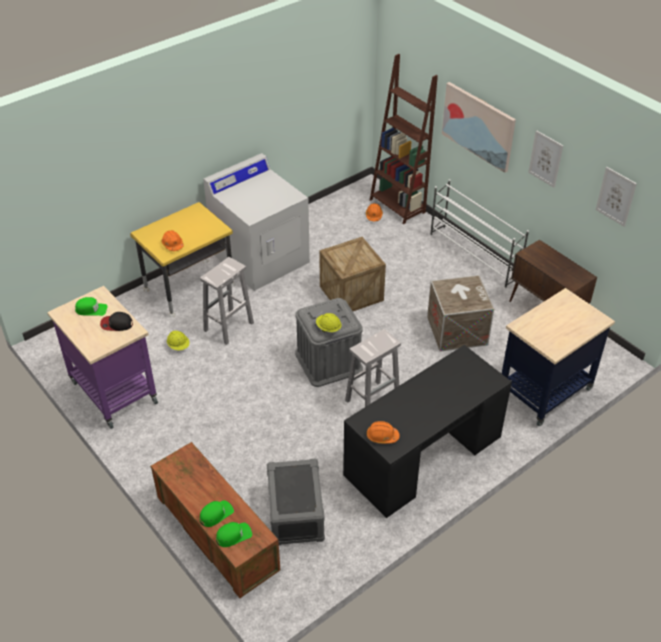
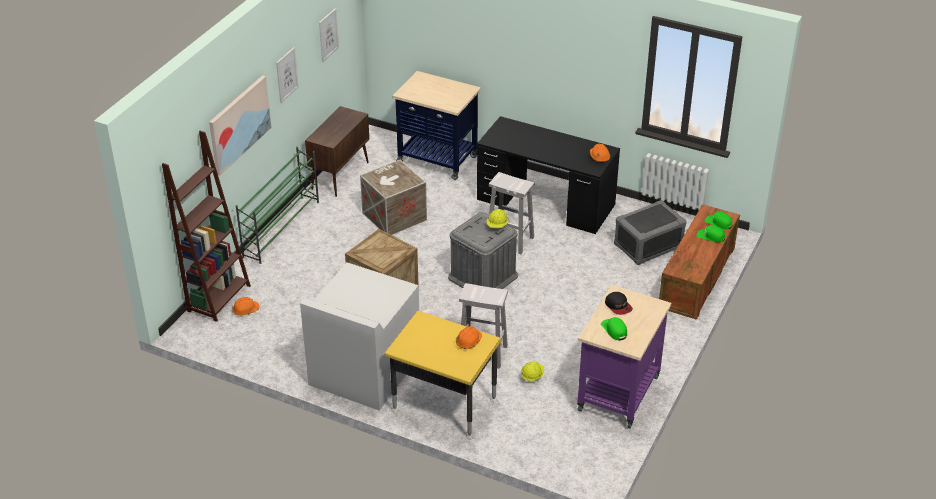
camera: 115 degrees left, 5 degrees down
(473, 257) = (282, 229): white shoe rack -> green shoe rack

